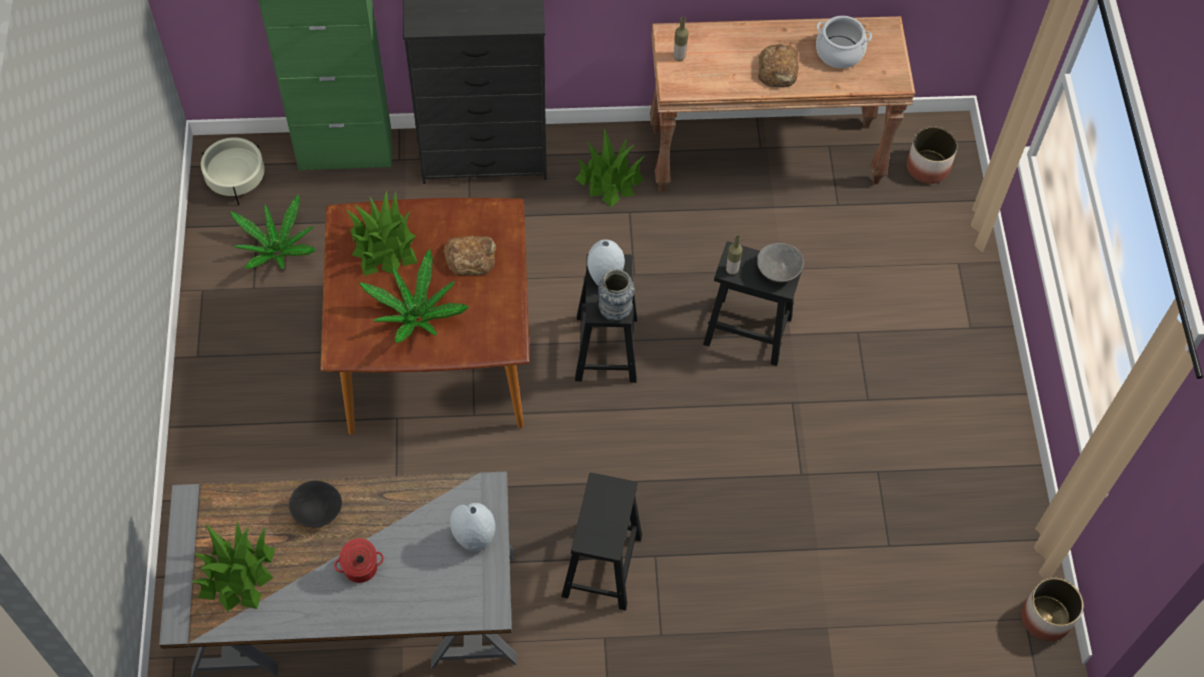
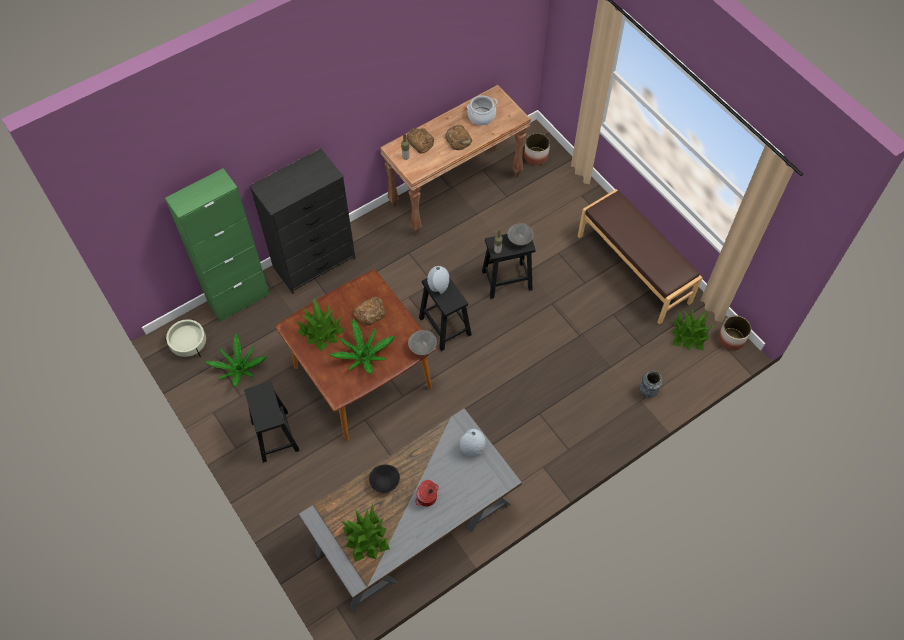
camera: 30 degrees left, 0 degrees up
(509, 350) = (423, 347): none -> grey bowl
(602, 564) = (517, 432): black stool -> black stool (274, 435)
(610, 178) = (387, 241): potted plant -> potted plant (689, 334)
(615, 312) = (456, 301): vase -> vase (647, 392)
(717, 45) = (420, 142): none -> bread
(963, 420) = (634, 268): none -> brown bench

